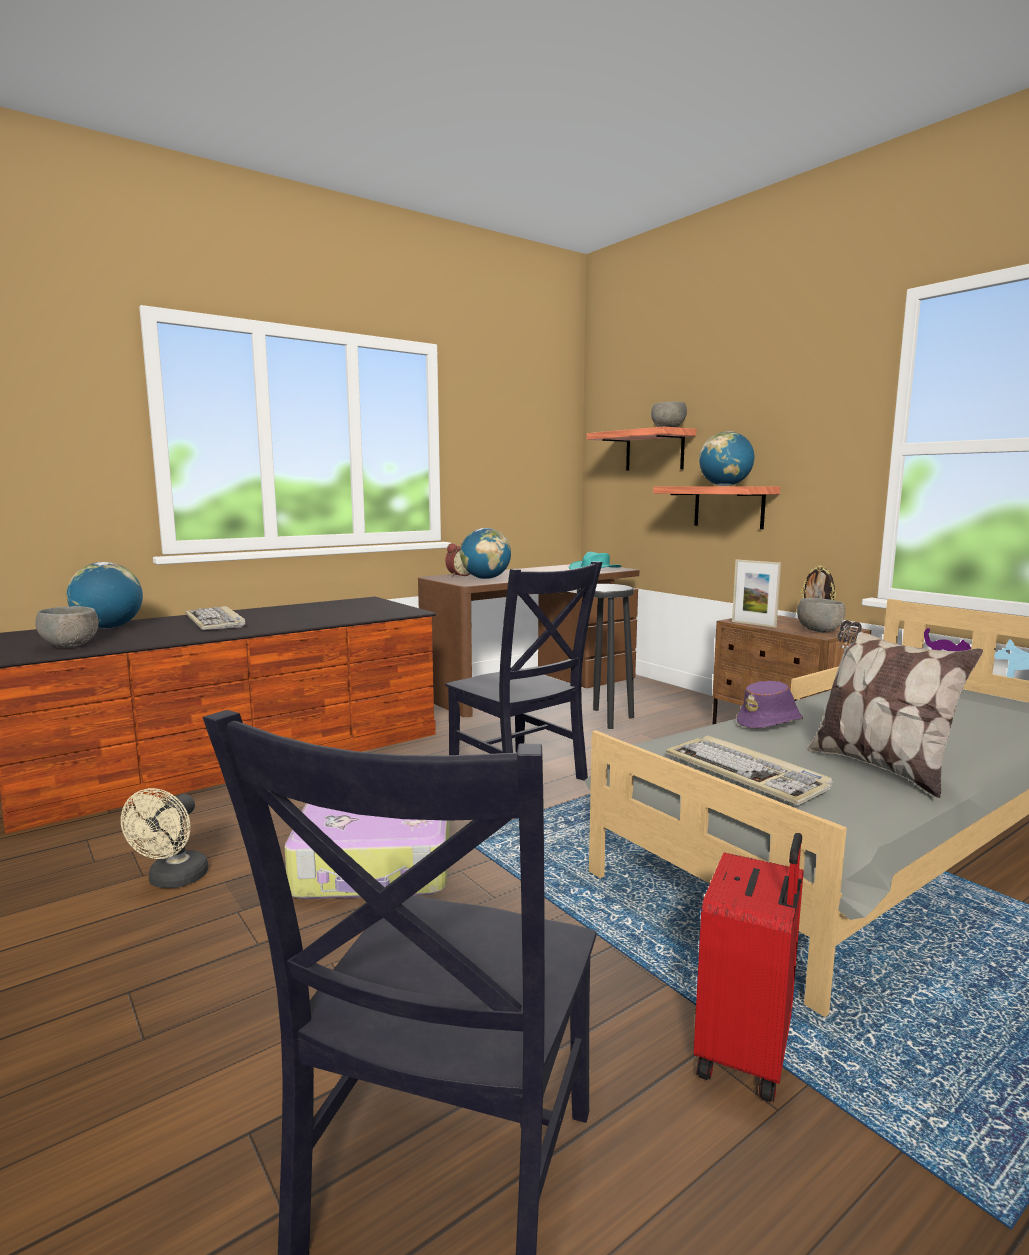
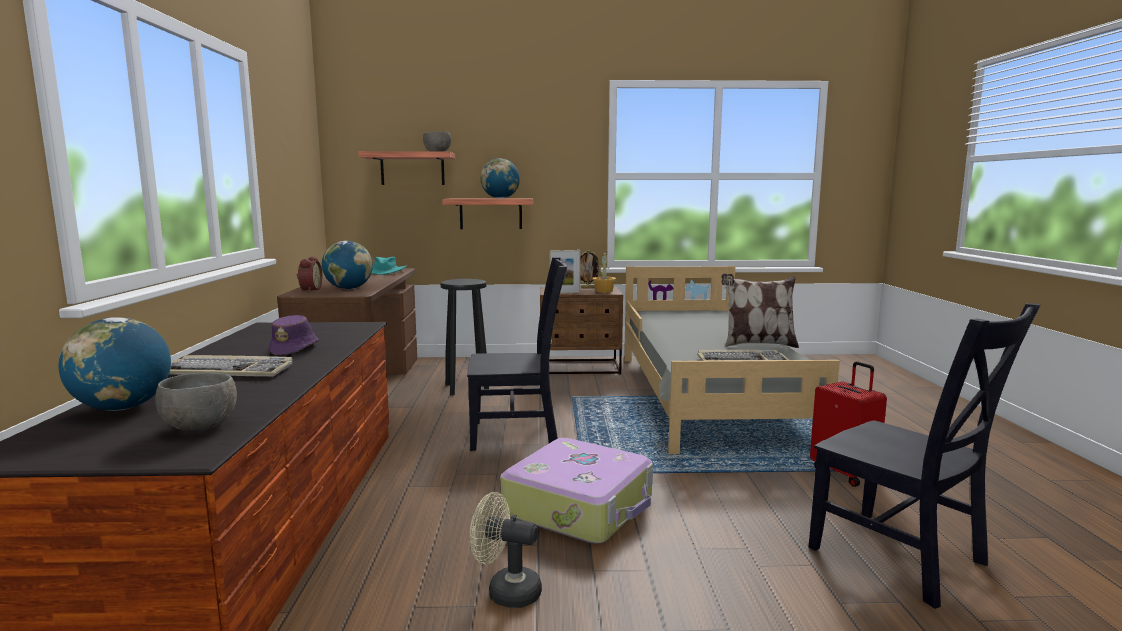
camera: 55 degrees left, 0 degrees up
(173, 880) = (506, 591): beige fan -> beige fan turned 150 degrees clockwise
(770, 723) = (679, 341): purple hat -> purple hat (295, 349)
(819, 631) = (604, 291): grey bowl -> potted plant

